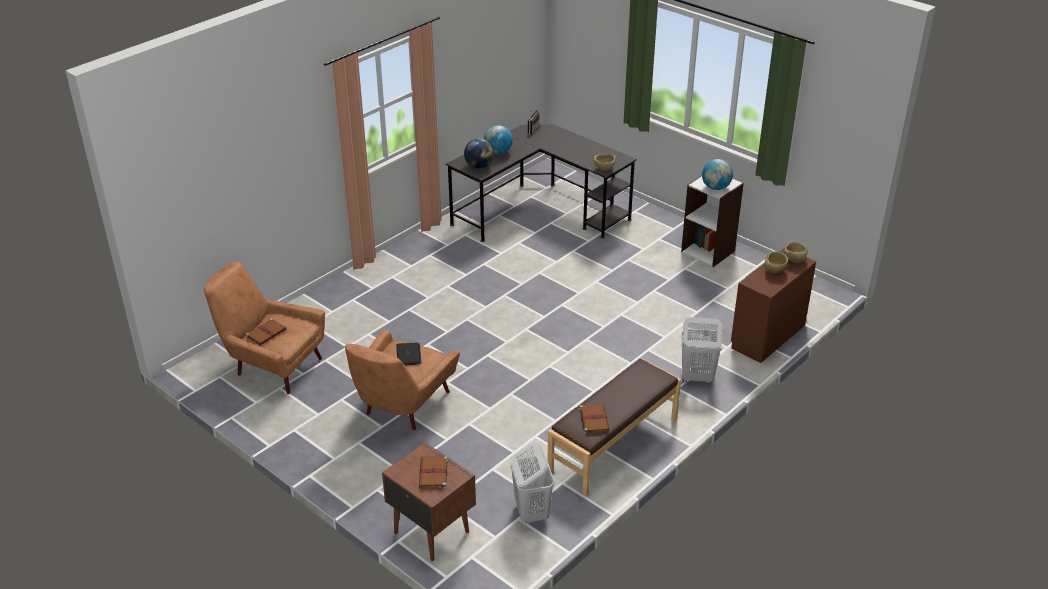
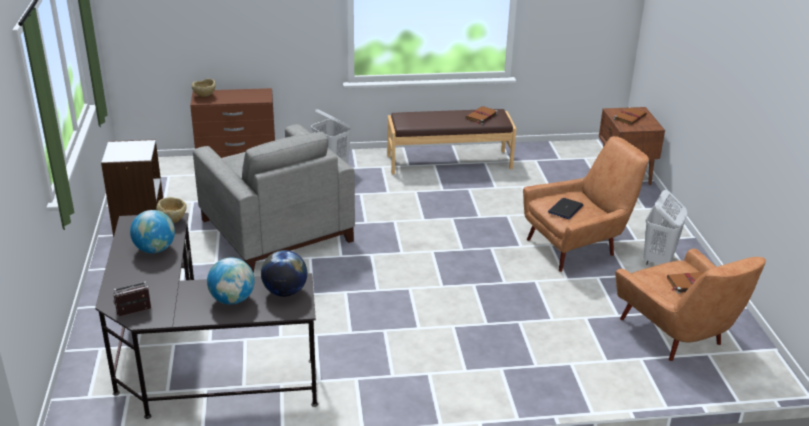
camera: 140 degrees left, 5 degrees down
(531, 512) = (548, 158): white laundry basket -> white laundry basket (658, 260)
(635, 299) = (274, 229): none -> grey armchair
(716, 188) = (138, 147): globe -> globe (155, 249)
(774, 271) = (233, 97): beige bowl -> none

